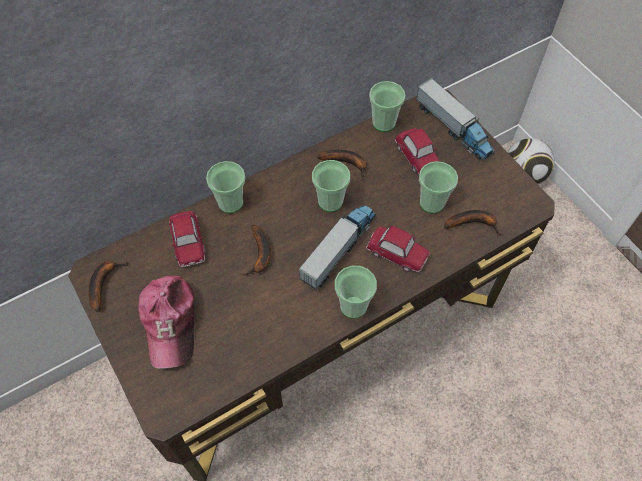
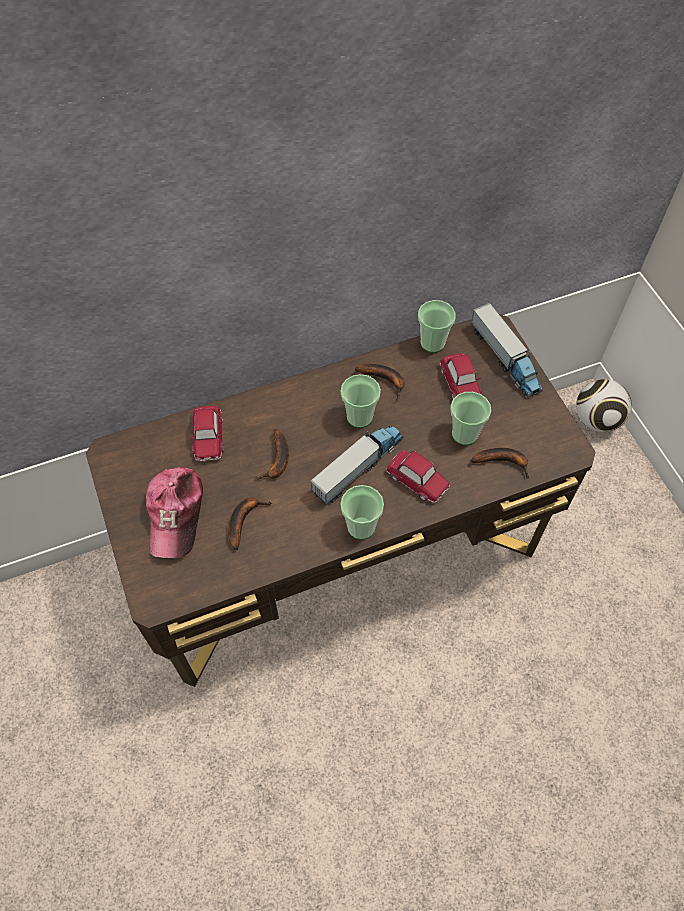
camera: 10 degrees right, 0 degrees up
(104, 283) = (118, 465): banana -> banana (244, 520)
(230, 203) = (258, 403): cup -> none

